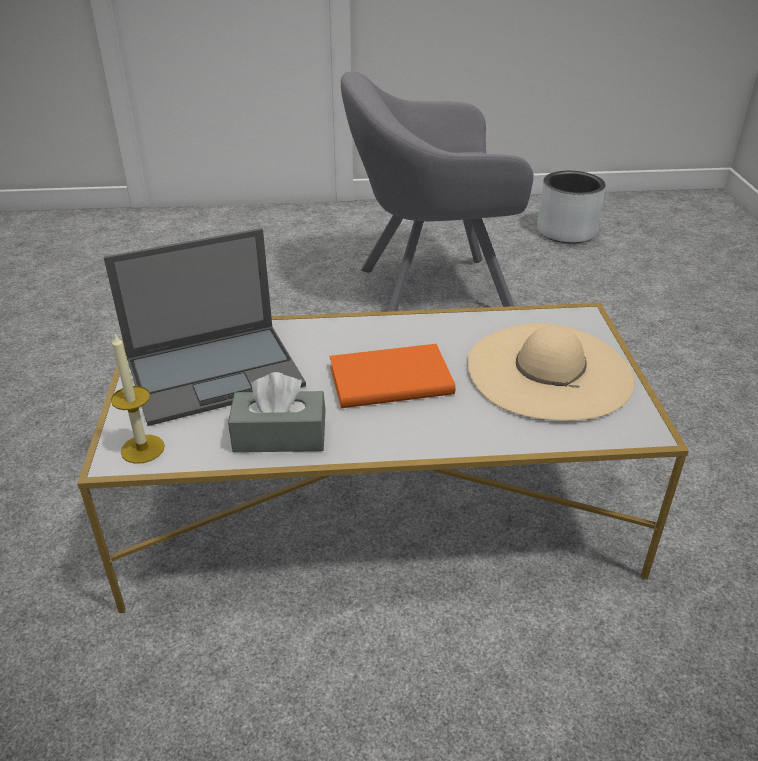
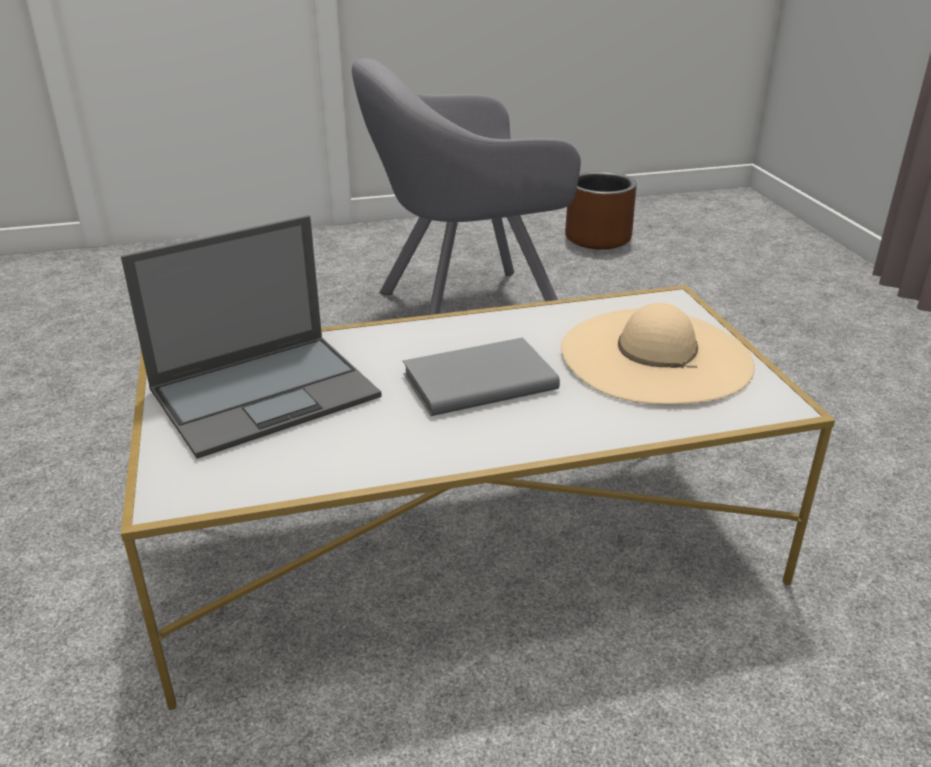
camera: 10 degrees left, 5 degrees down
(142, 449) = (197, 485): candle -> none
(279, 436) = (366, 453): grey tissue box -> none
(388, 379) = (476, 380): orange book -> grey book
(566, 232) = (597, 238): grey planter -> brown planter

